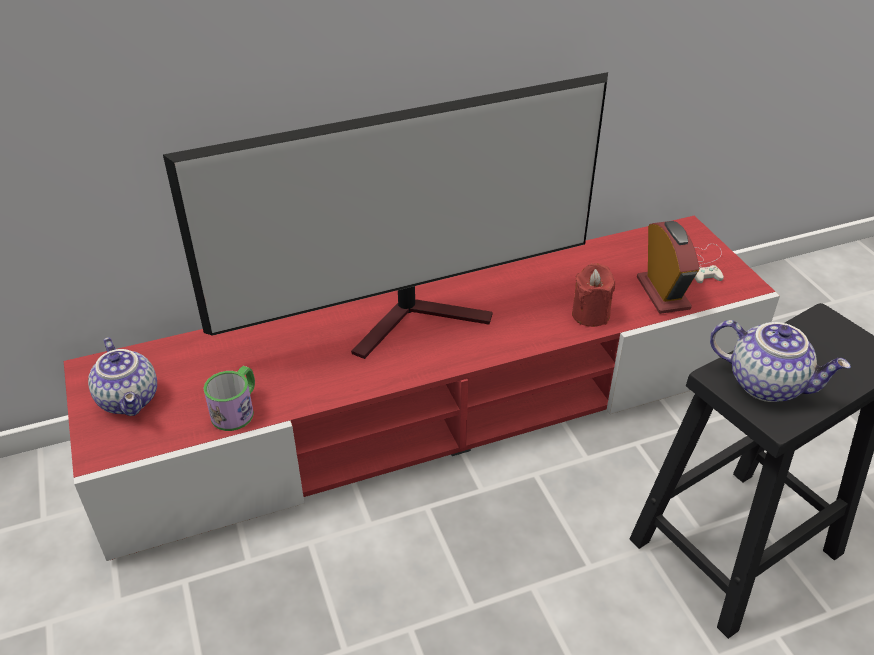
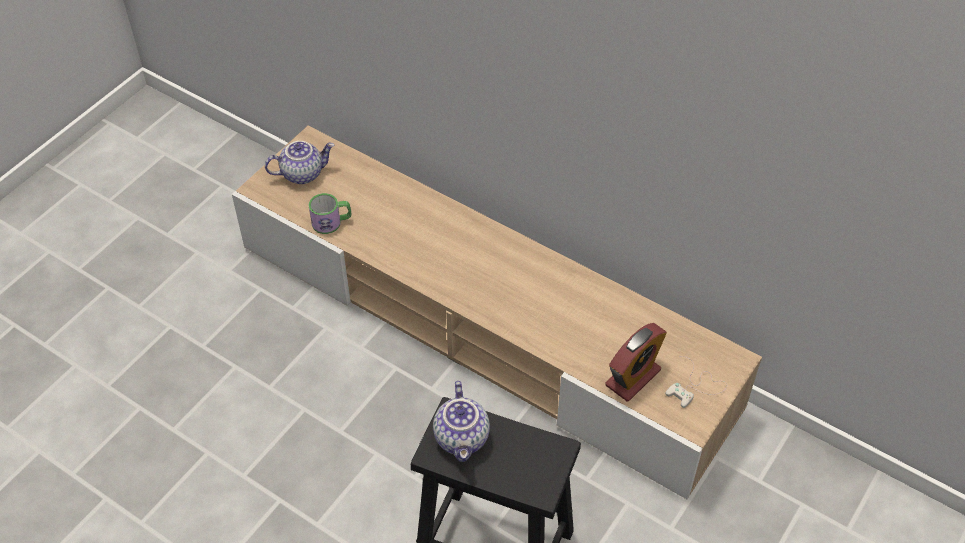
camera: 55 degrees right, 10 degrees up
(130, 399) = (302, 173): teapot -> teapot turned 135 degrees counterclockwise
(419, 319) = (481, 258): television -> none
(438, 408) = (483, 326): red tv stand -> beige tv stand
(590, 314) = (568, 346): red candle -> none

